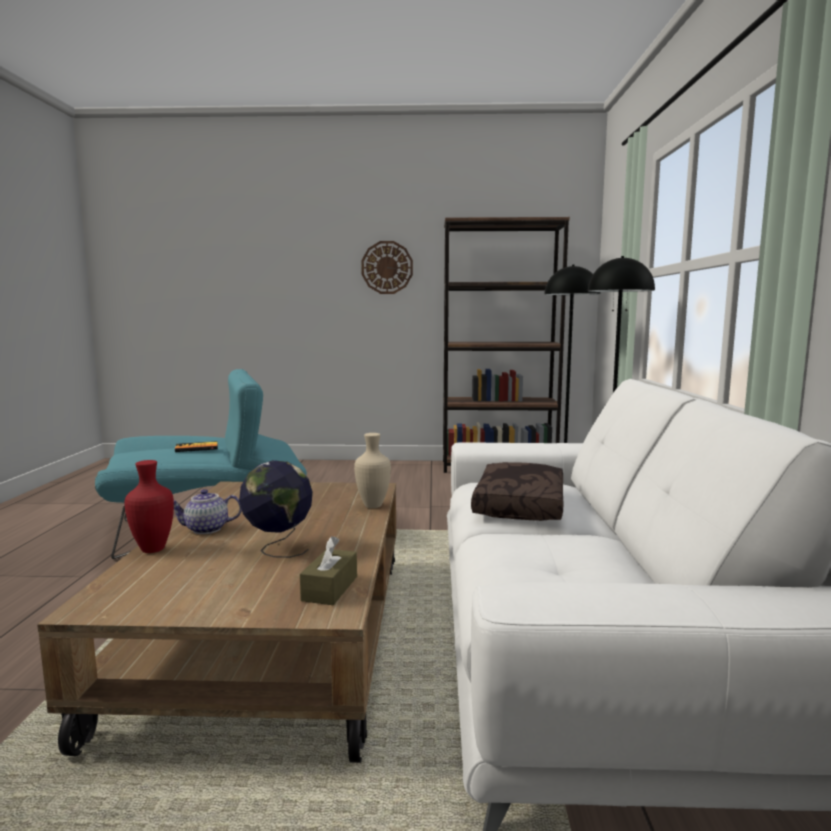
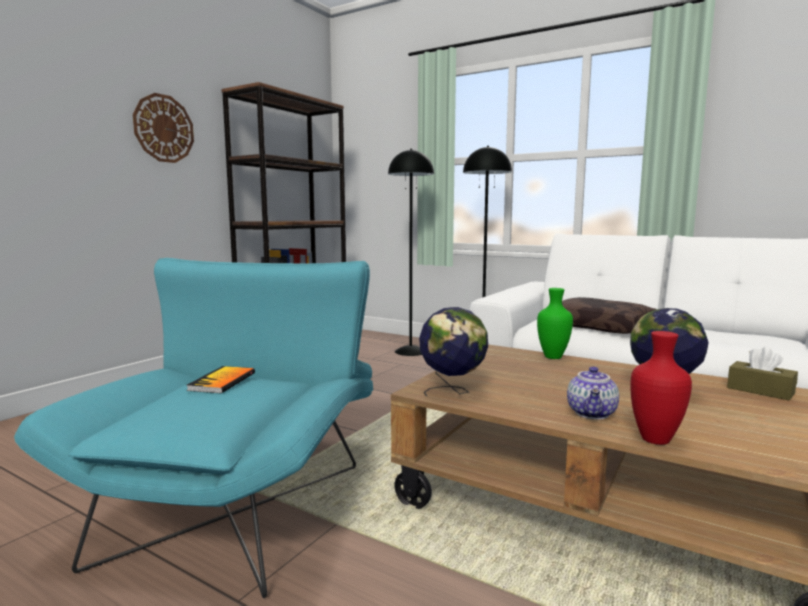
camera: 60 degrees left, 0 degrees up
(233, 492) = (452, 392): none -> globe
(373, 505) = (551, 357): beige vase -> green vase

